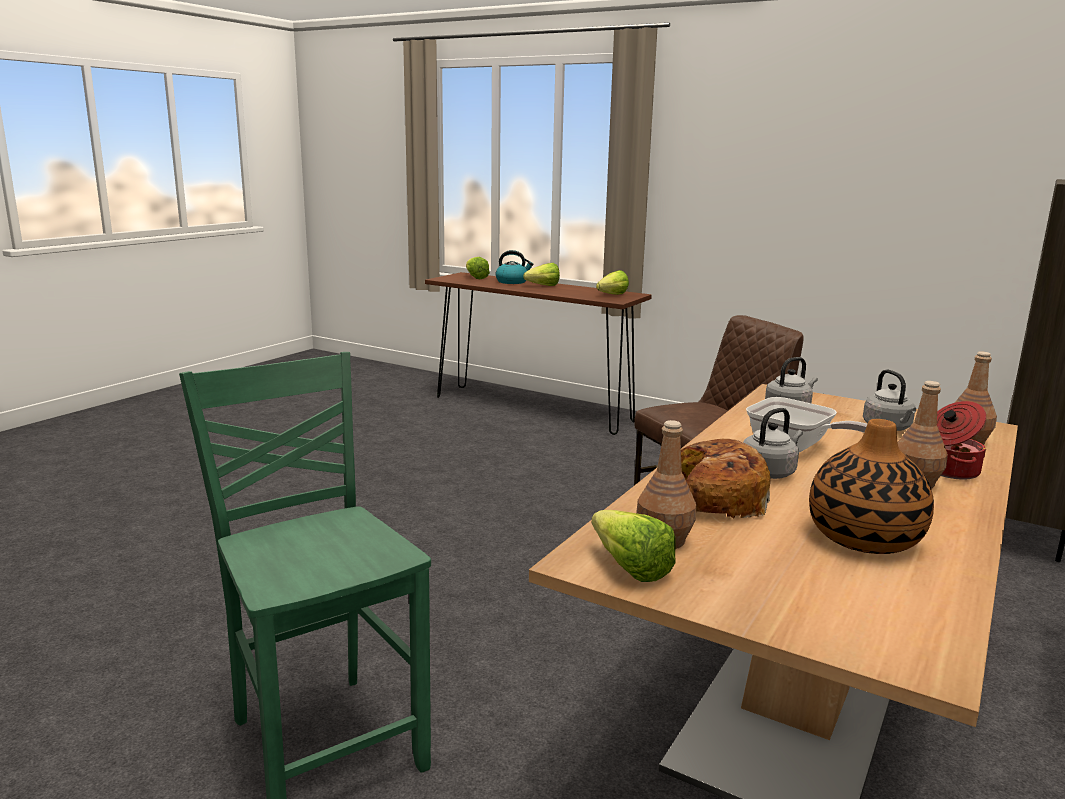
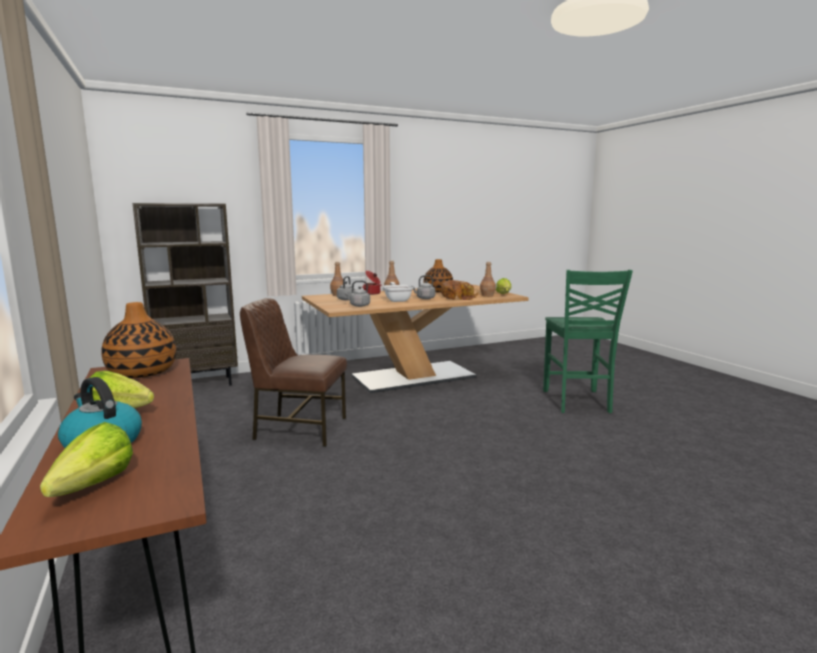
camera: 145 degrees left, 5 degrees down
(609, 295) = (142, 372): lettuce -> vase

